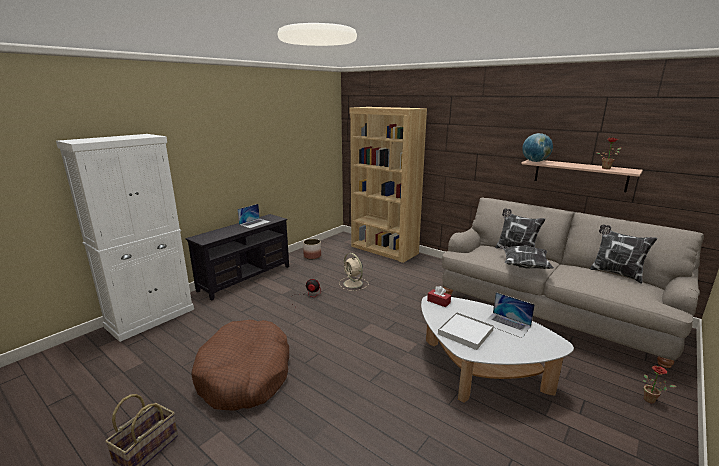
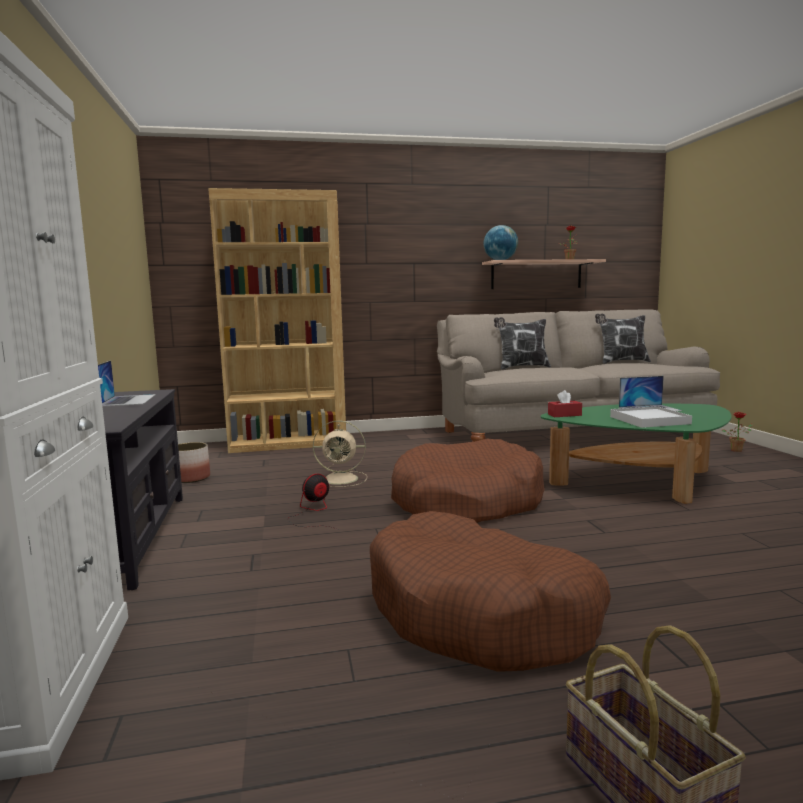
camera: 50 degrees left, 10 degrees down
(364, 325) = (466, 501): none -> brown dog bed
(479, 372) = (642, 483): white coffee table -> green coffee table
(523, 266) = (565, 370): pillow -> none

